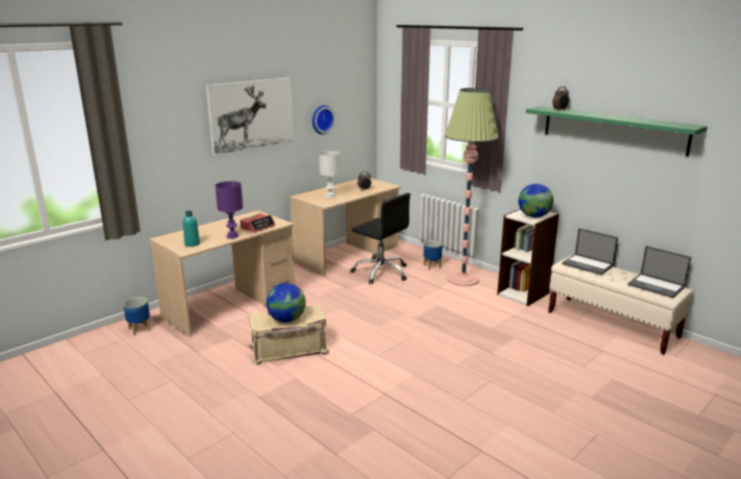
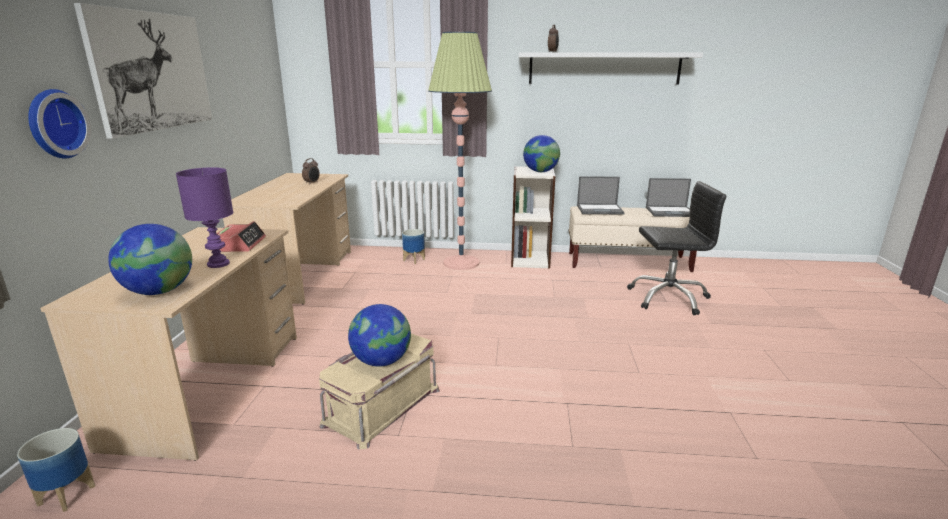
camera: 40 degrees left, 0 degrees up
(192, 244) = (159, 291): turquoise bottle -> globe
(321, 119) = (235, 90): wall clock -> wall clock (54, 124)
(330, 196) = (280, 195): white table lamp -> none
(381, 272) = (369, 280): black office chair -> black office chair (668, 297)
(613, 129) = (604, 68): green shelf -> white shelf

